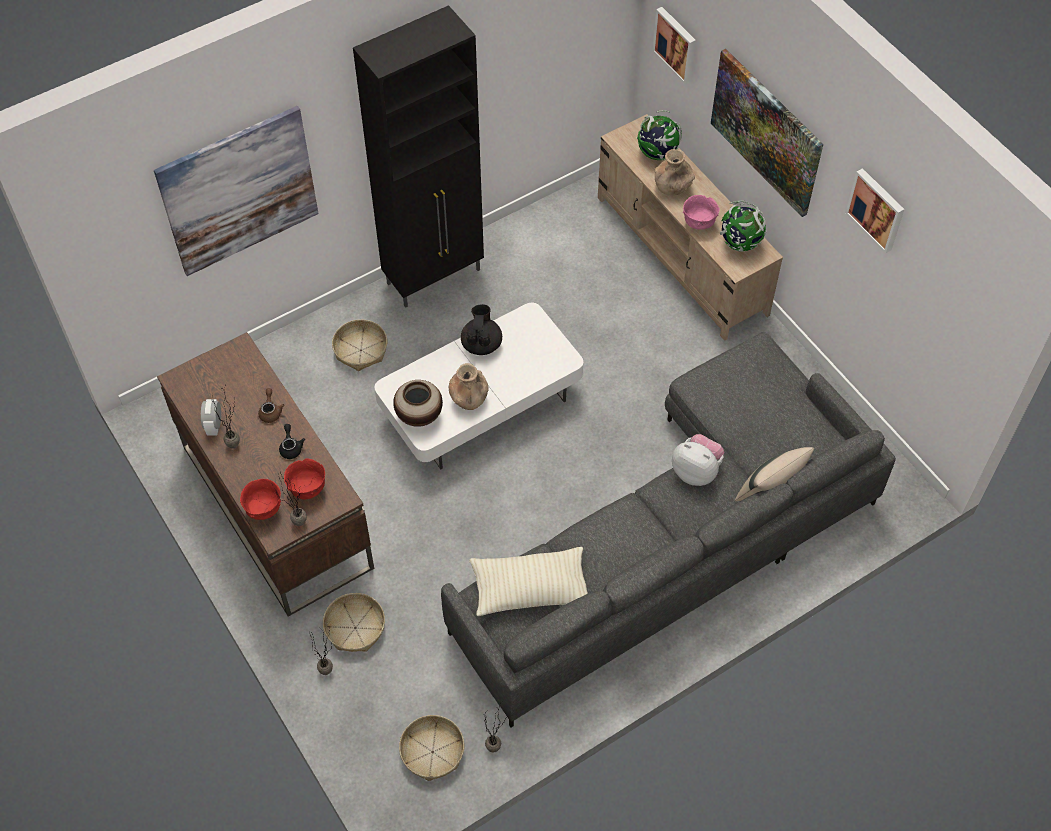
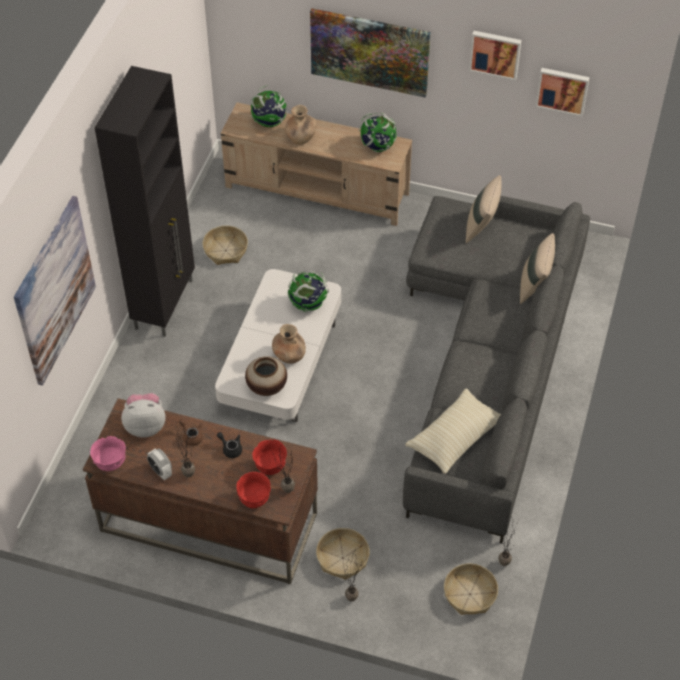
camera: 40 degrees left, 5 degrees down
(360, 350) = (162, 384): basket -> basket (225, 250)
(481, 344) = (261, 316): black teapot -> none
(535, 361) = (308, 304): none -> globe
(676, 44) = (256, 30): picture -> picture (562, 90)
(696, 471) = (481, 301): plush toy -> plush toy (145, 425)
(698, 223) = (340, 150): pink bowl -> pink bowl (110, 463)
(776, 394) = (481, 226): none -> beige pillow

